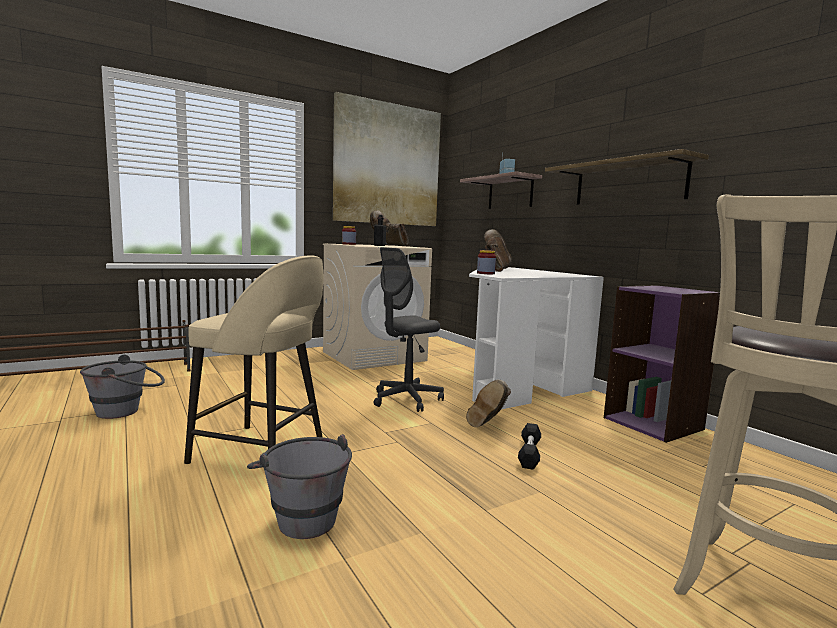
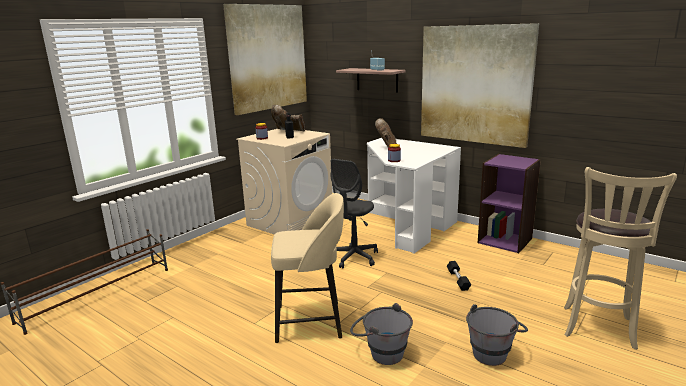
camera: 20 degrees left, 10 degrees up
(126, 411) = (176, 317): grey bucket -> grey bucket (493, 352)
(489, 424) = (420, 265): brown boot -> none
(628, 183) = (475, 84): shelf -> picture

